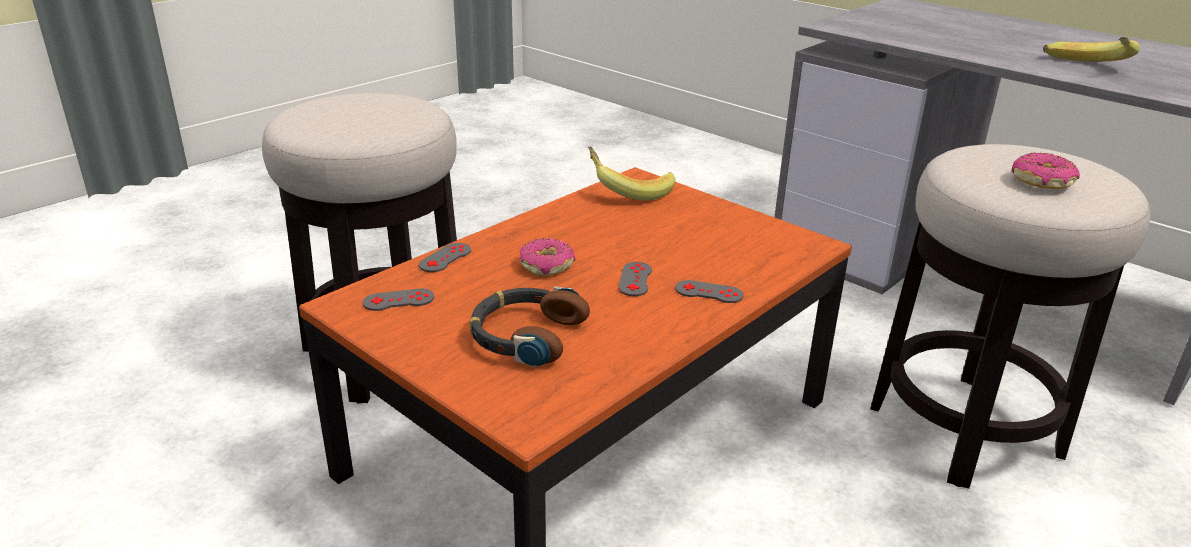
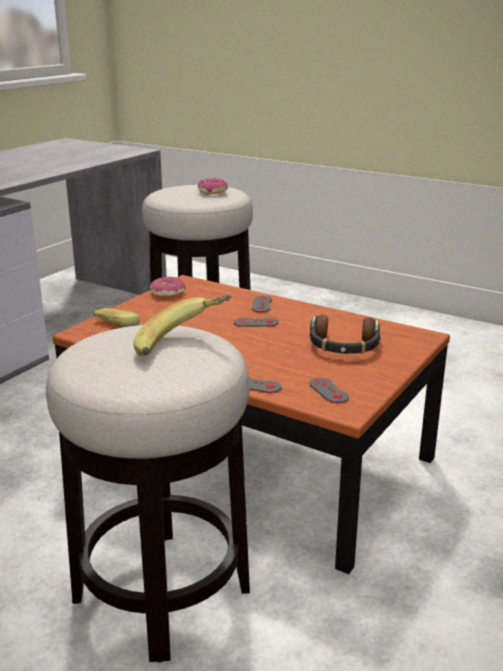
camera: 100 degrees left, 5 degrees down
(547, 265) = (250, 349): donut -> donut (167, 292)
(1086, 68) = (65, 162): banana -> banana (184, 345)

